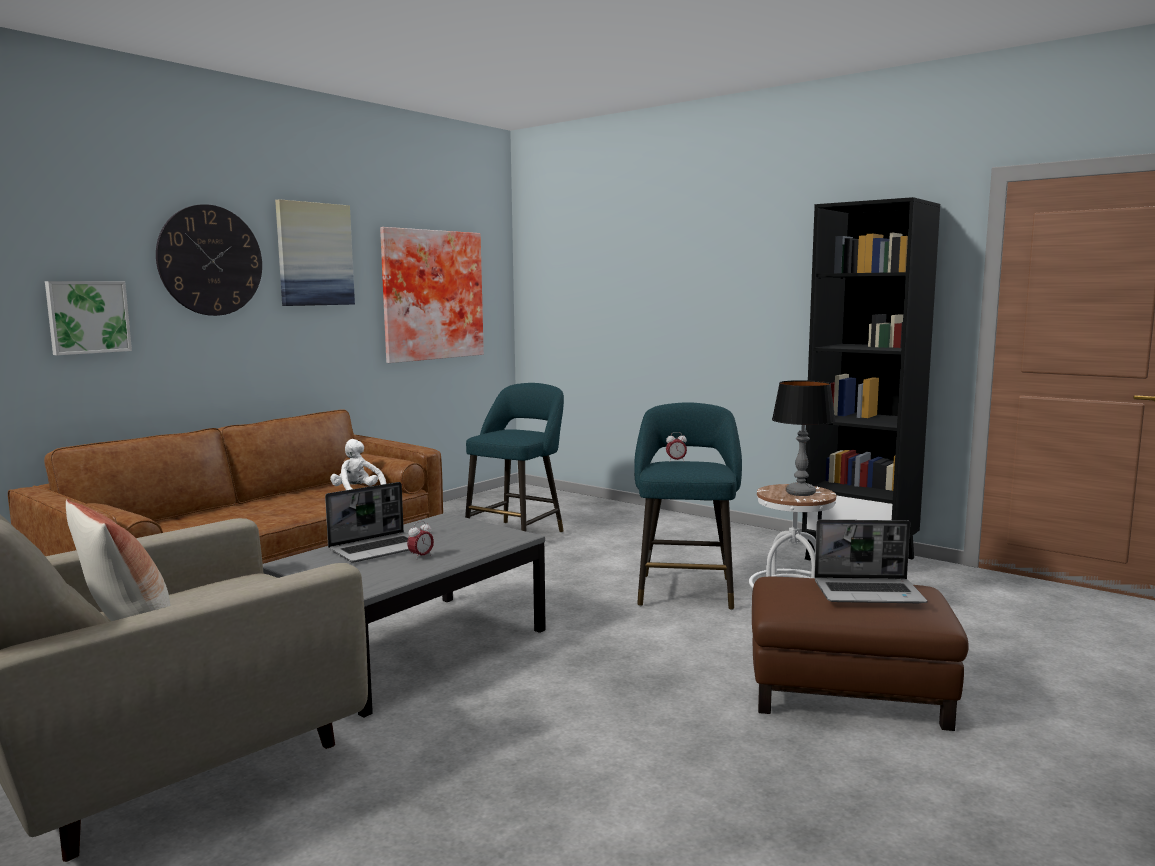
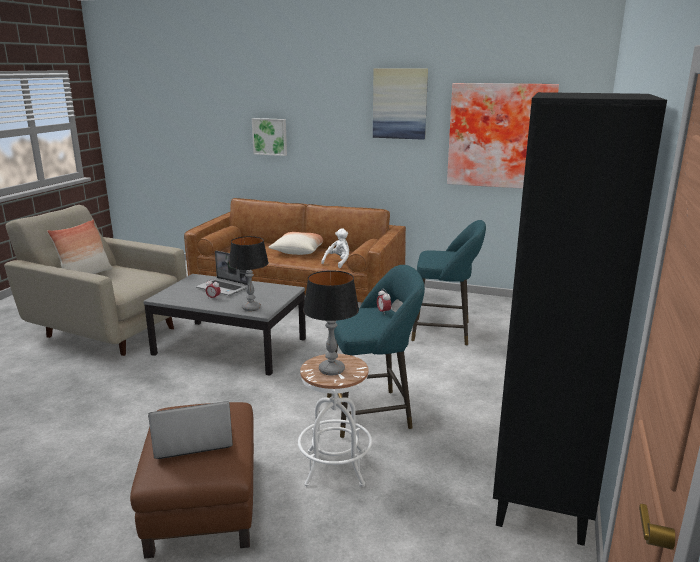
camera: 70 degrees right, 10 degrees up
(210, 260) = (331, 108): wall clock -> none
(257, 506) = (299, 251): none -> pillow
(496, 540) = (251, 308): none -> table lamp
(869, 593) = (192, 441): laptop -> laptop turned 90 degrees clockwise

